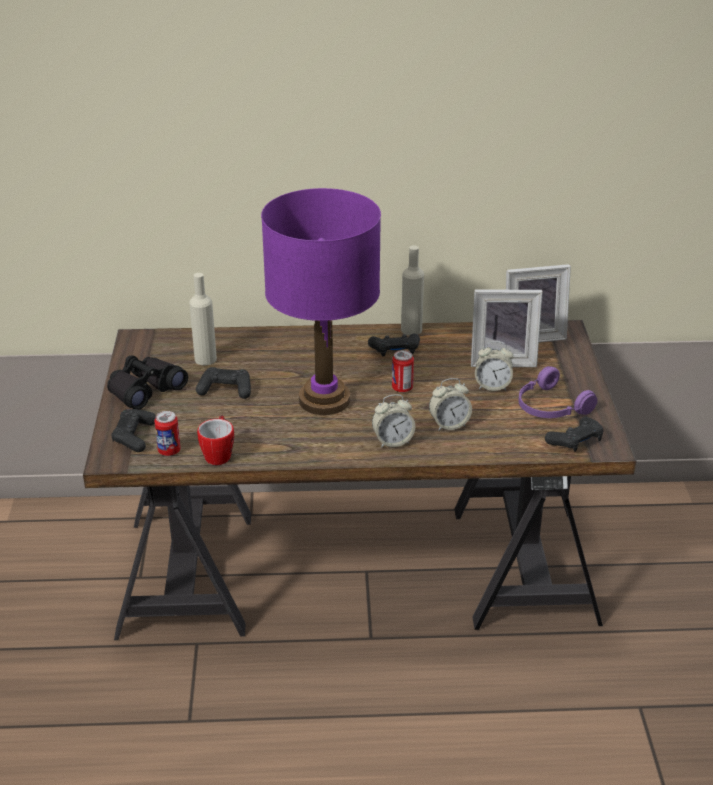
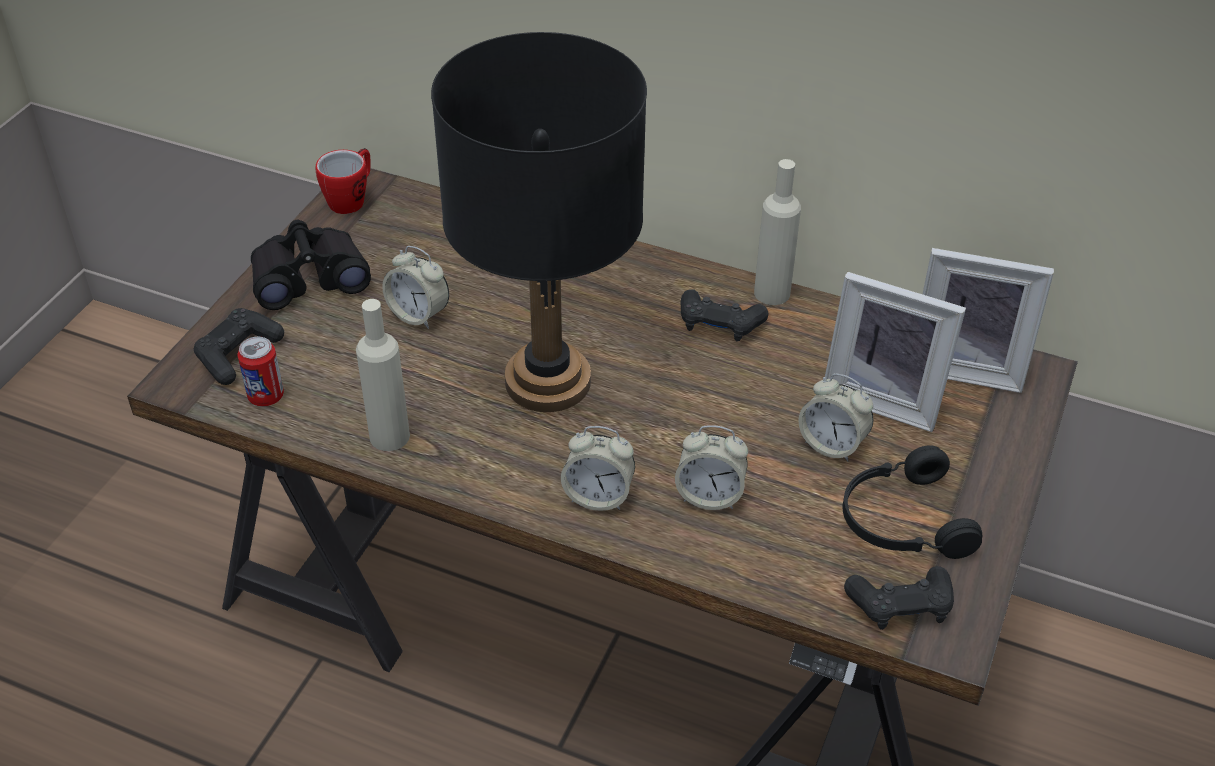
camera: 25 degrees right, 10 degrees up
(205, 359) = (428, 251): beige bottle -> beige bottle (389, 436)
(219, 454) = (329, 426): mug -> mug (351, 199)
(225, 390) = (418, 315): black game controller -> alarm clock
(324, 400) = (547, 381): purple table lamp -> black table lamp
(402, 388) = (682, 399): can -> none
(550, 407) = (901, 521): purple headphones -> black headphones

